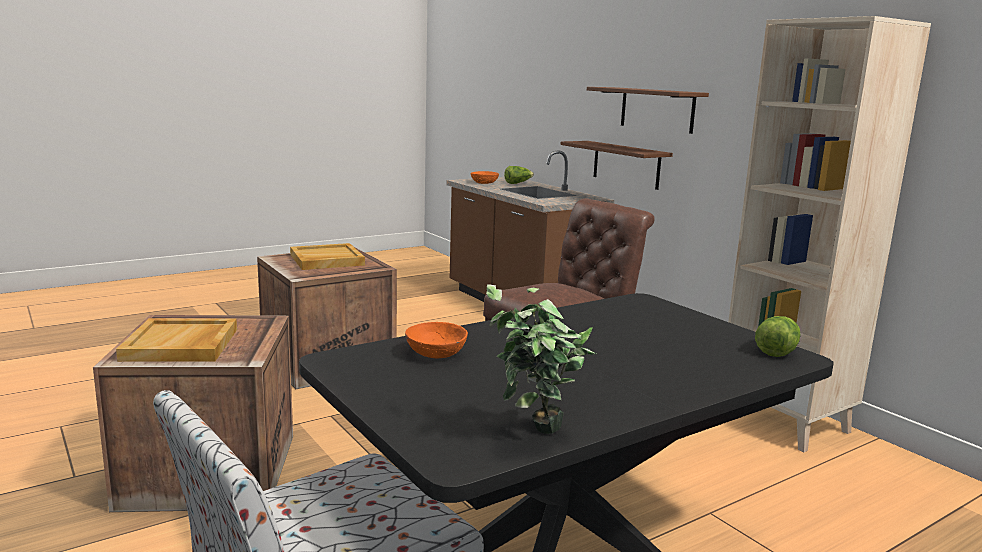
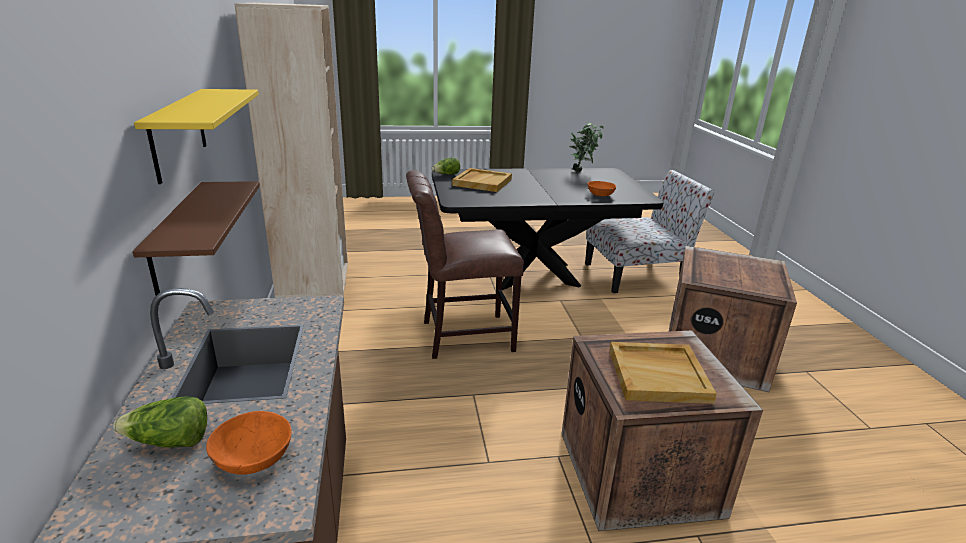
camera: 155 degrees left, 10 degrees up
(181, 345) = (744, 267): beige tray -> beige tray (482, 182)
(657, 109) = (178, 133): brown shelf -> yellow shelf

